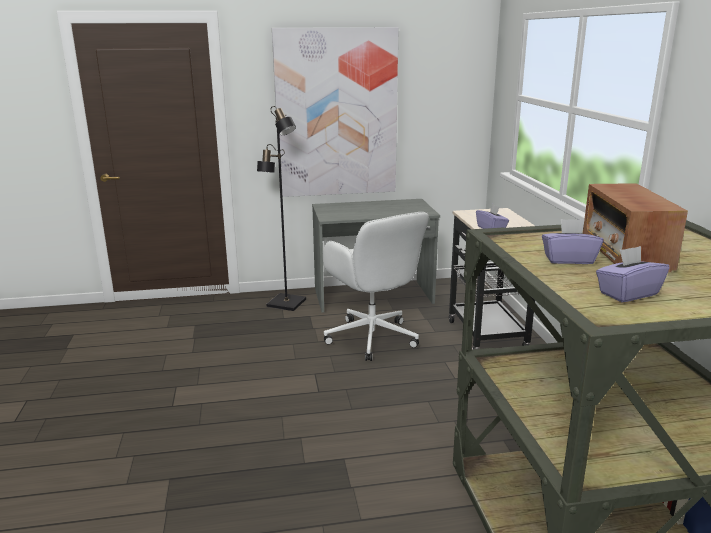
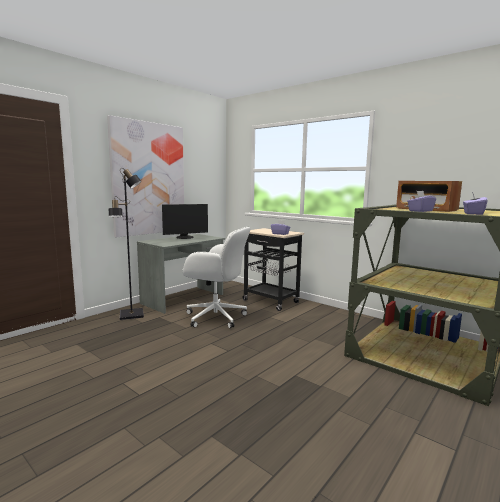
camera: 40 degrees left, 10 degrees down
(384, 205) = (185, 237): none -> monitor

